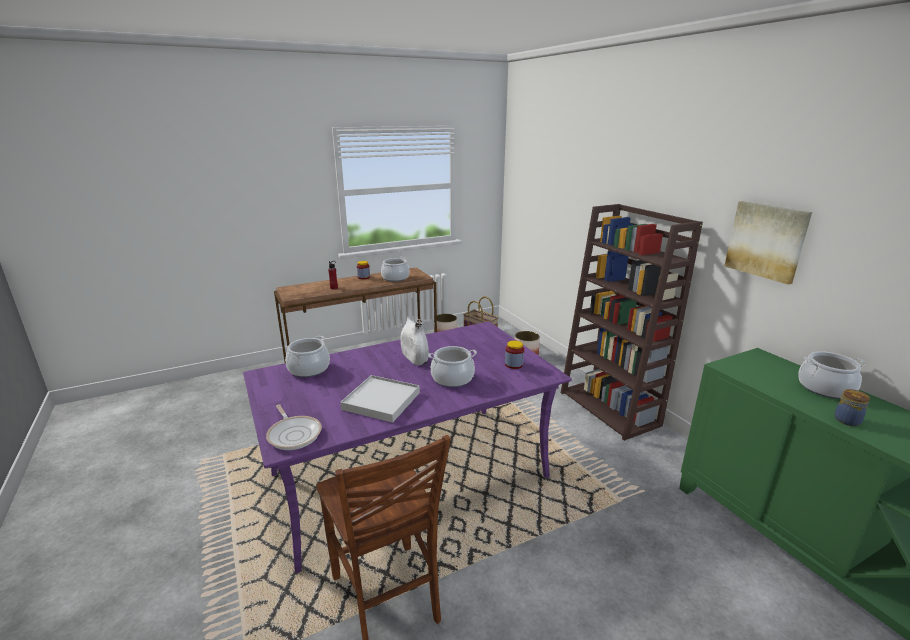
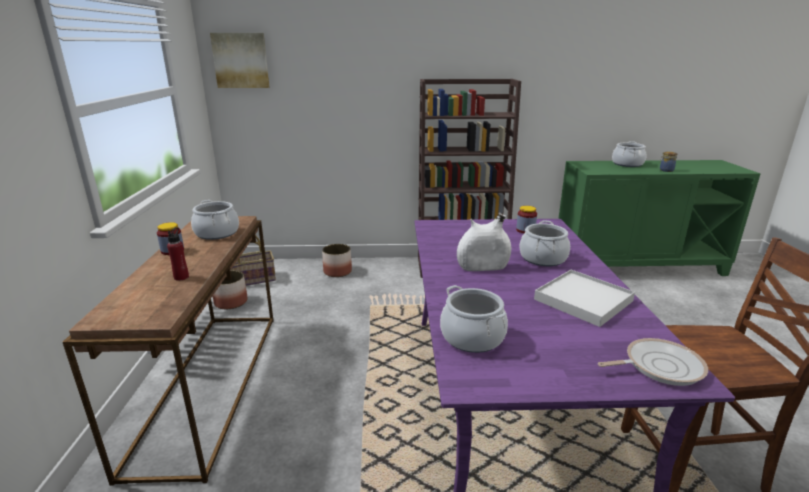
camera: 65 degrees left, 0 degrees up
(766, 241) = (562, 83): picture -> picture (241, 60)

